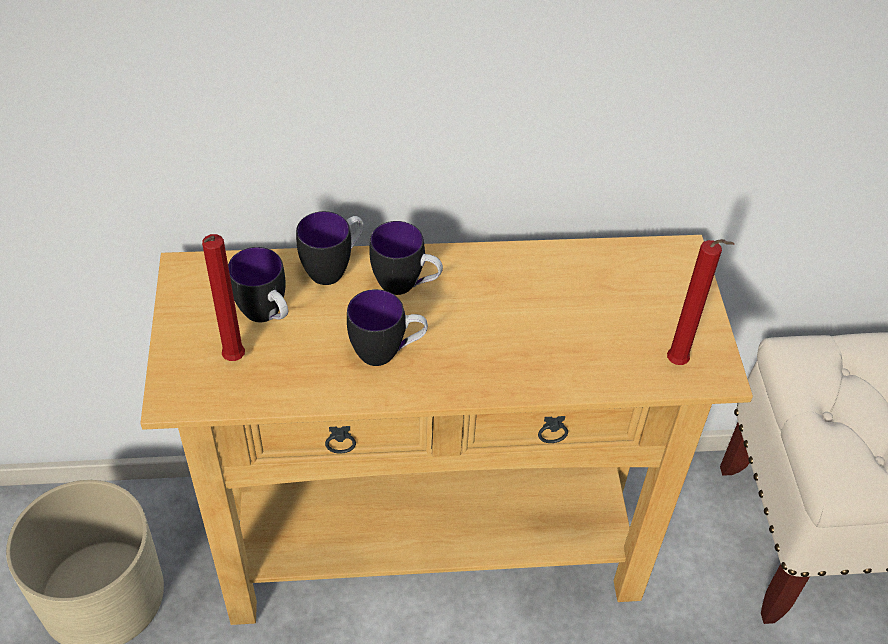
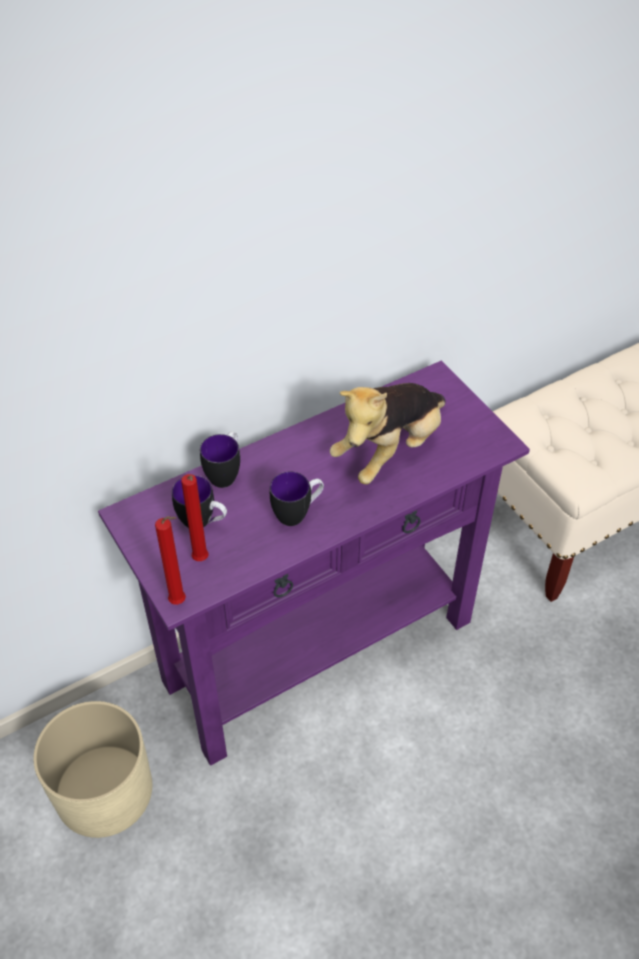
camera: 25 degrees left, 0 degrees up
(406, 286) = (281, 466): mug -> none
(433, 549) = (319, 651): beige console table -> purple console table
(557, 322) = (389, 450): none -> plush toy
(679, 364) = (477, 447): red candle -> red candle (180, 602)

